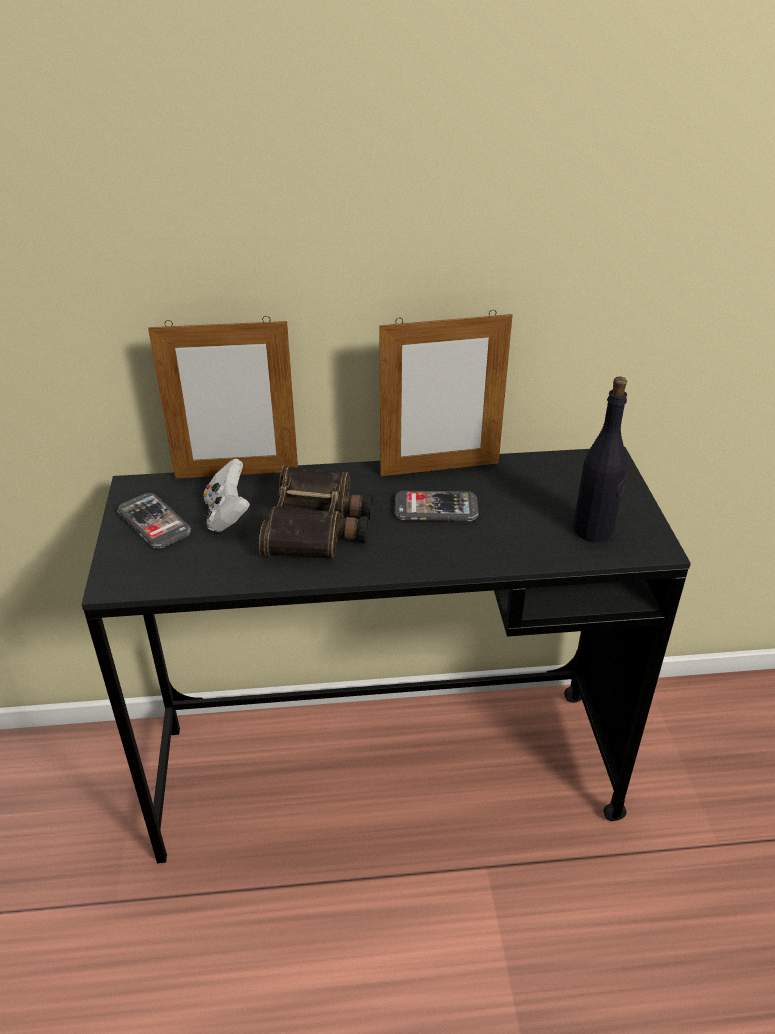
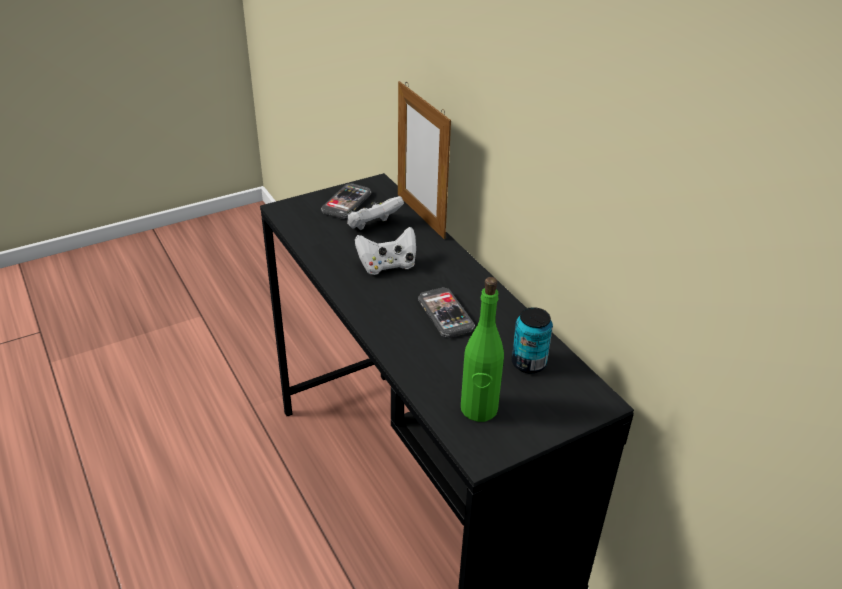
camera: 65 degrees right, 0 degrees up
(318, 525) = (387, 265): binoculars -> white game controller
(440, 469) = (500, 303): picture frame -> none
(540, 480) = (528, 363): none -> can
(593, 530) = (479, 409): black bottle -> green bottle

